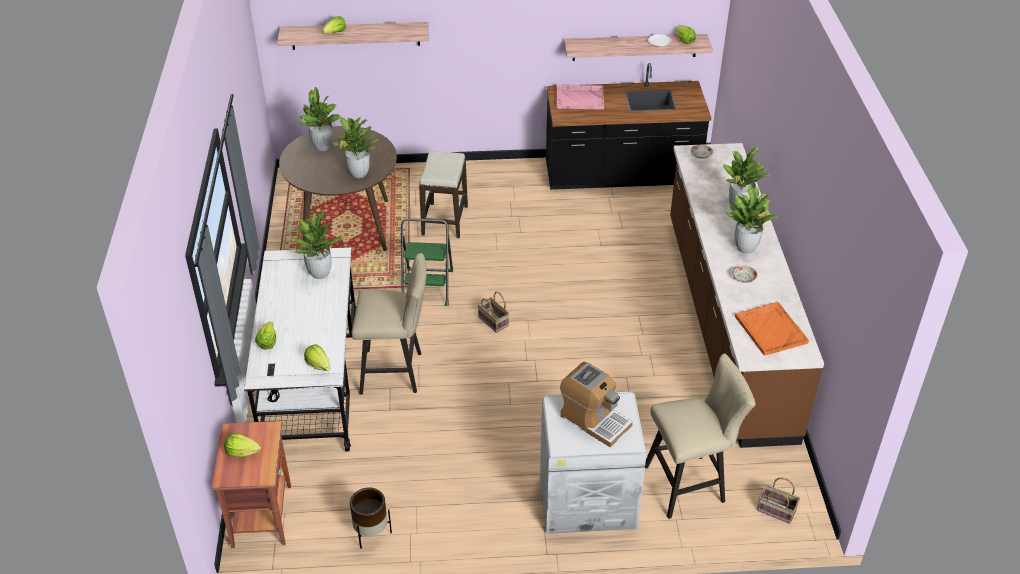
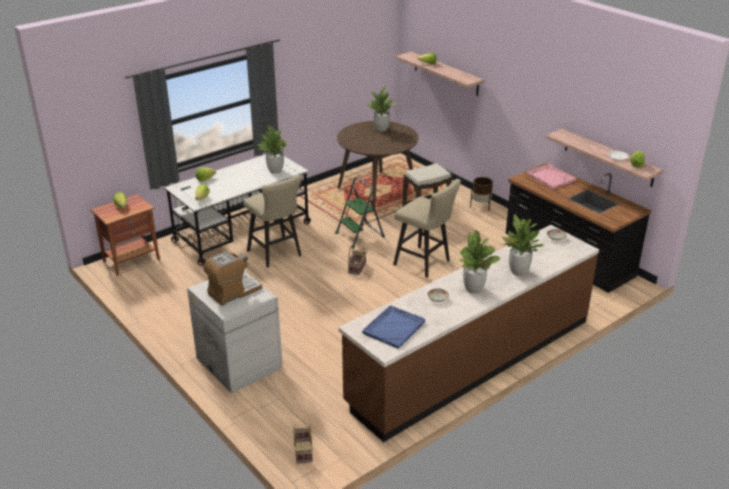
camera: 55 degrees right, 10 degrees down
(358, 173) = (372, 146): potted plant -> none
(371, 533) = (146, 298): brown planter -> brown planter (480, 206)
(594, 420) = (233, 292): coffee machine -> coffee machine turned 135 degrees counterclockwise
(690, 484) = (291, 401): beige stool -> beige stool (425, 263)
(770, 329) = (394, 327): orange tray -> blue tray

